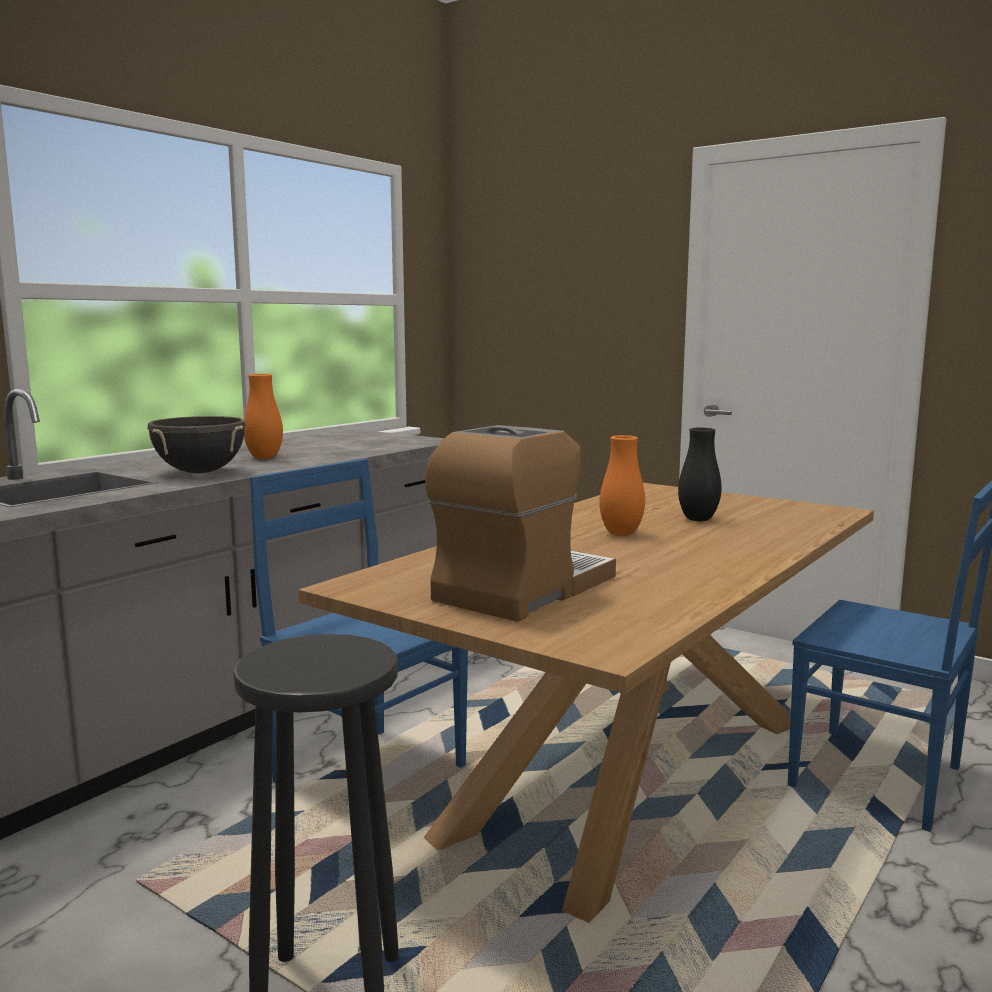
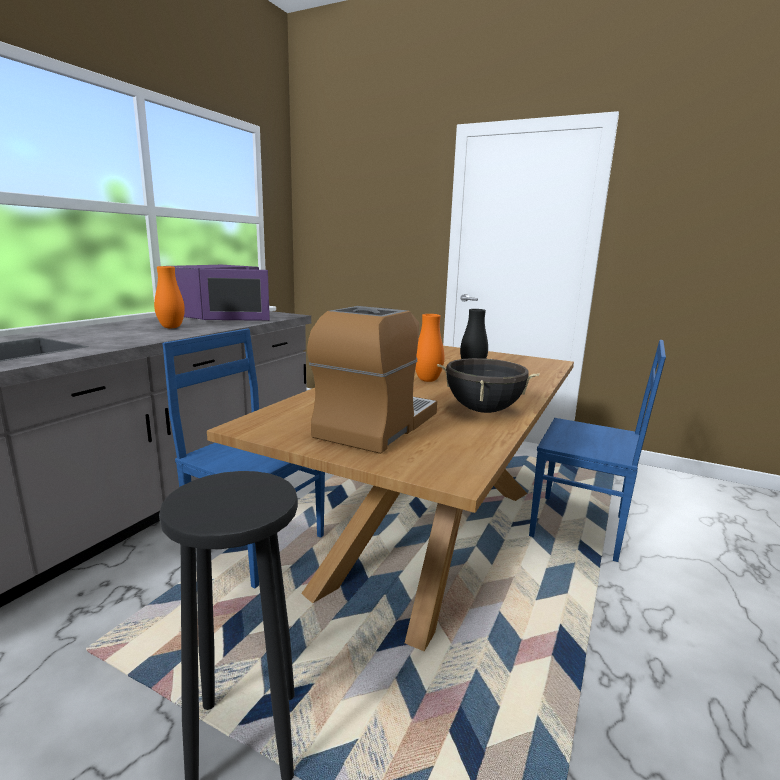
camera: 10 degrees left, 5 degrees up
(200, 472) = (122, 338): black cooking pot -> black cooking pot (483, 410)
(329, 440) = (217, 314): none -> purple microwave

